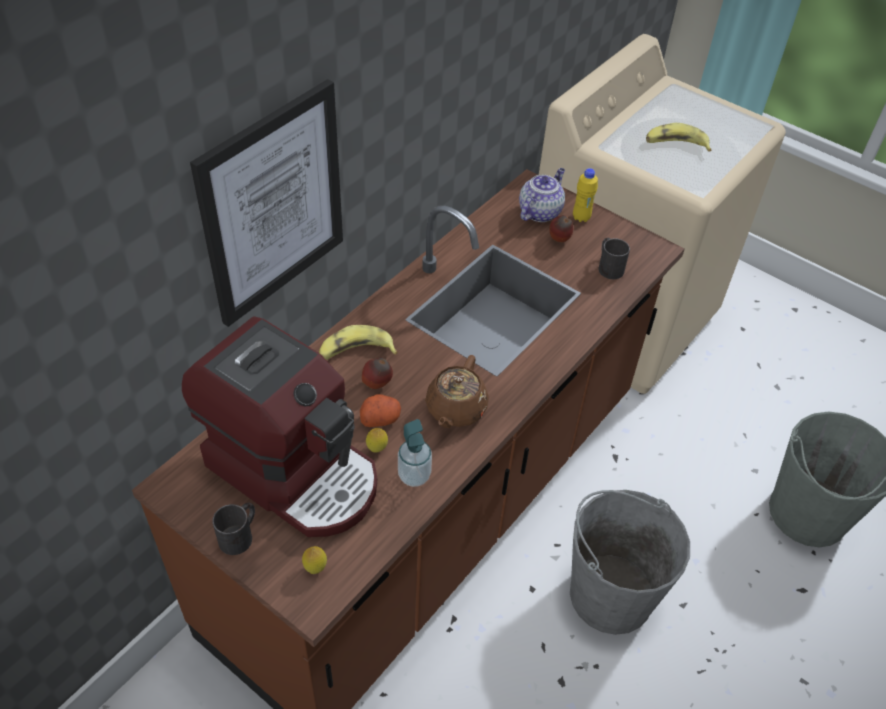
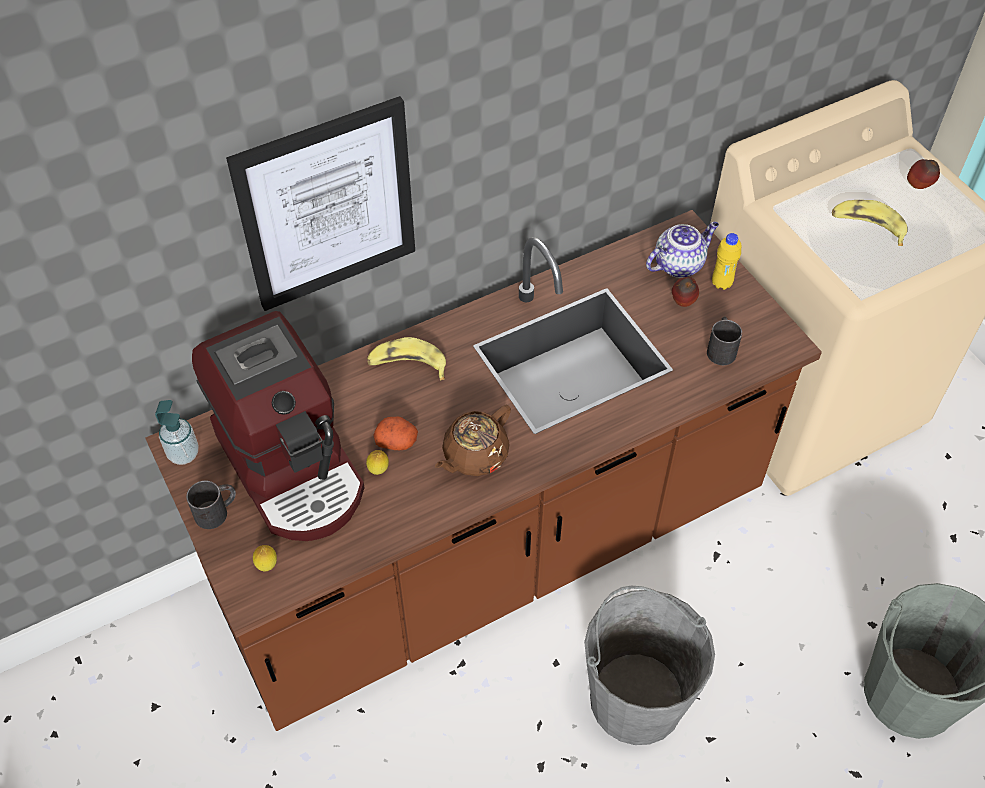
camera: 25 degrees right, 5 degrees up
(377, 384) = (411, 405): apple -> apple (918, 186)
(414, 475) = (400, 509): soap dispenser -> soap dispenser (183, 454)

